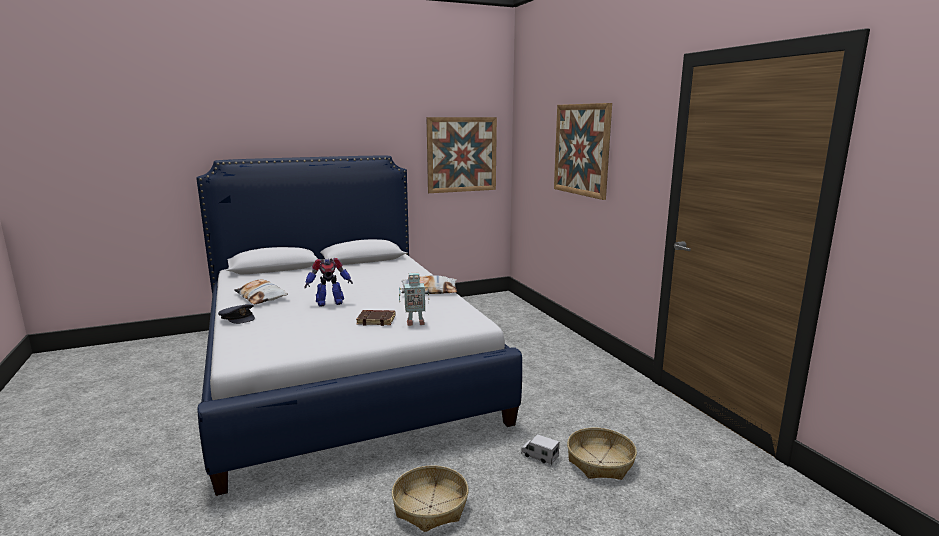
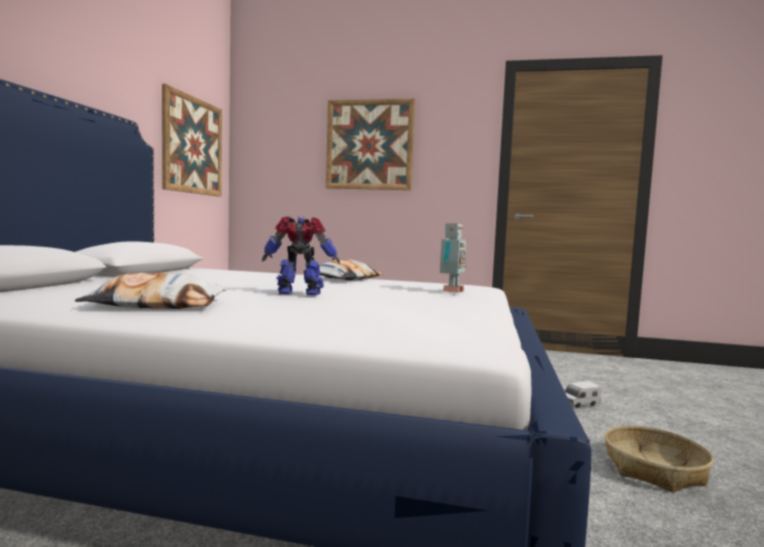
camera: 55 degrees left, 10 degrees down
(238, 318) = (244, 322): grey cap -> none
(329, 303) = (300, 294): toy robot -> toy robot turned 105 degrees counterclockwise
(377, 320) = (415, 295): brown book -> none
(600, 462) = (603, 390): basket -> none

